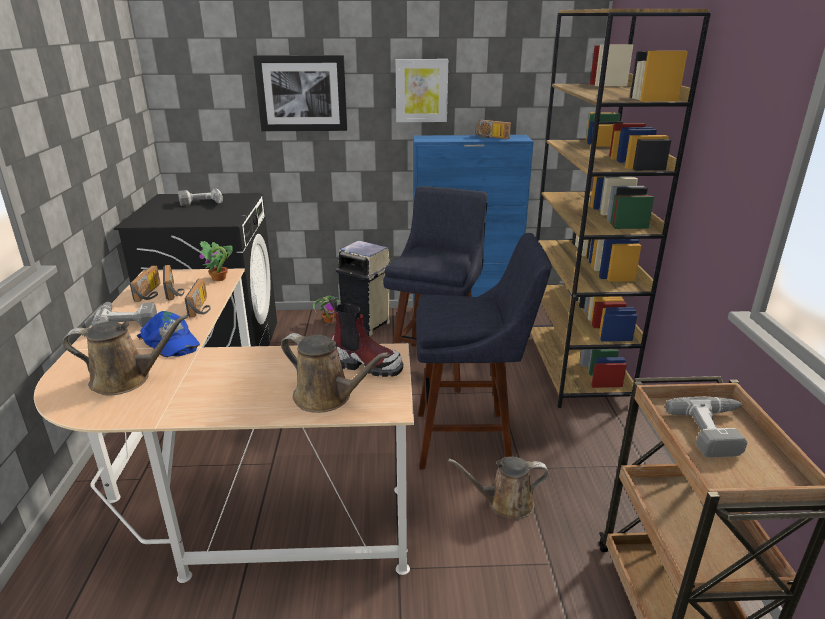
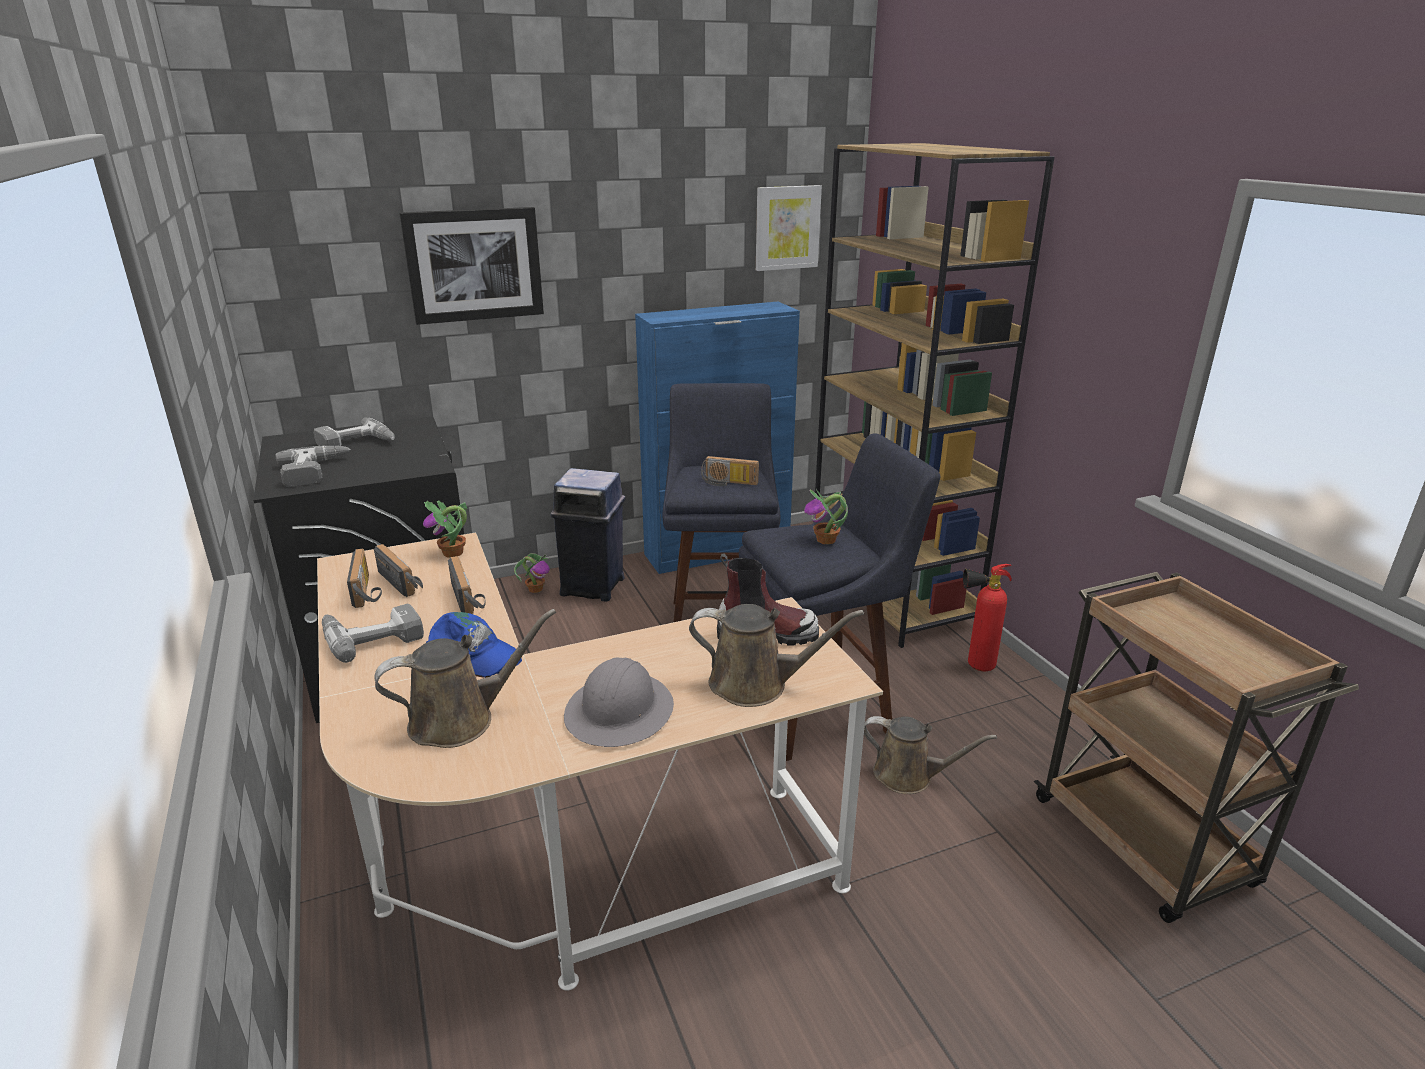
camera: 20 degrees left, 0 degrees up
(222, 396) = (620, 712): none -> grey hard hat
(366, 325) = (593, 586): beige trash can -> blue trash can
(421, 90) = (642, 251): picture -> picture (787, 228)
(471, 309) = (826, 540): none -> potted plant
(491, 137) = (741, 309): radio -> radio (728, 483)
(505, 503) = (909, 776): brown watering can -> brown watering can turned 135 degrees counterclockwise
(610, 434) = (974, 666): none -> fire extinguisher
(716, 431) = (1192, 632): power drill -> power drill (316, 471)

